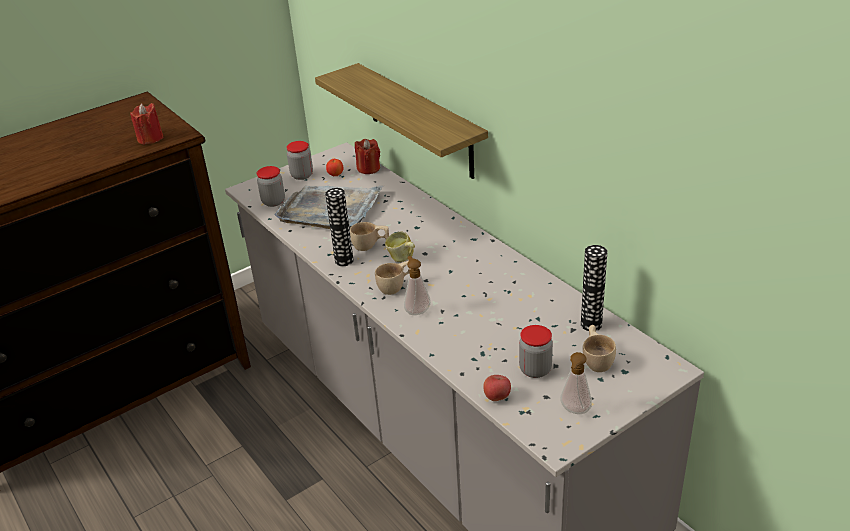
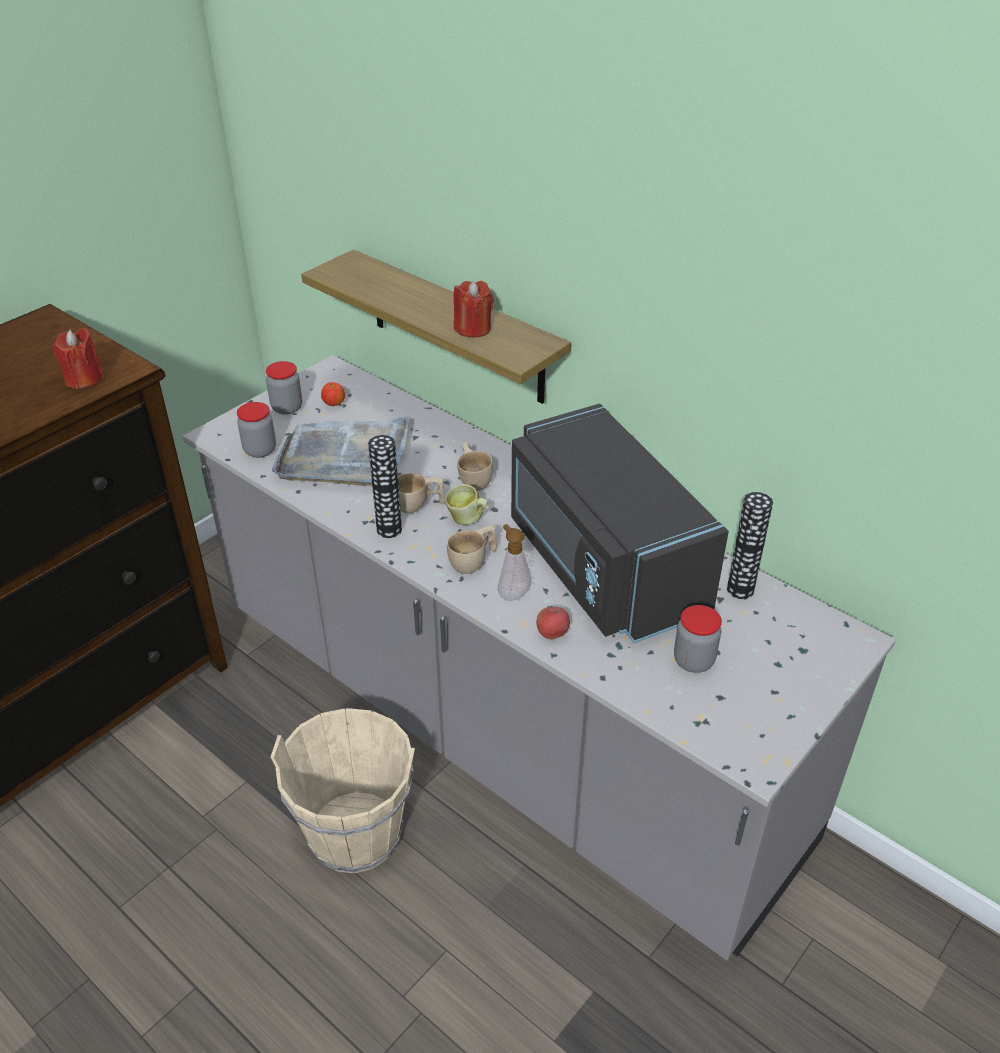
camera: 15 degrees left, 5 degrees up
(309, 491) = (356, 833): none -> beige bucket
(368, 168) = (376, 391): red candle -> red candle (473, 328)
(489, 298) = (601, 566): none -> black microwave
(497, 397) = (659, 705): apple -> apple (552, 633)
(574, 411) = (762, 713): soap dispenser -> none
(597, 360) = (765, 638): beige cup -> beige cup (474, 479)

